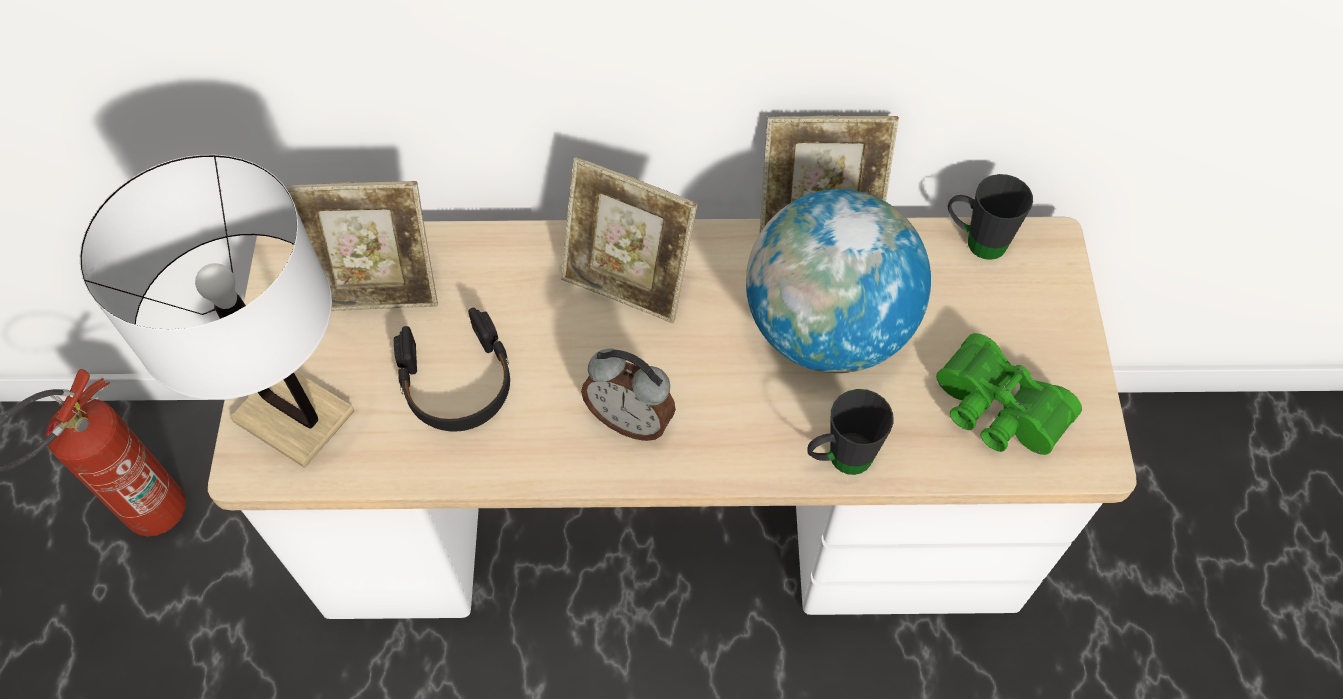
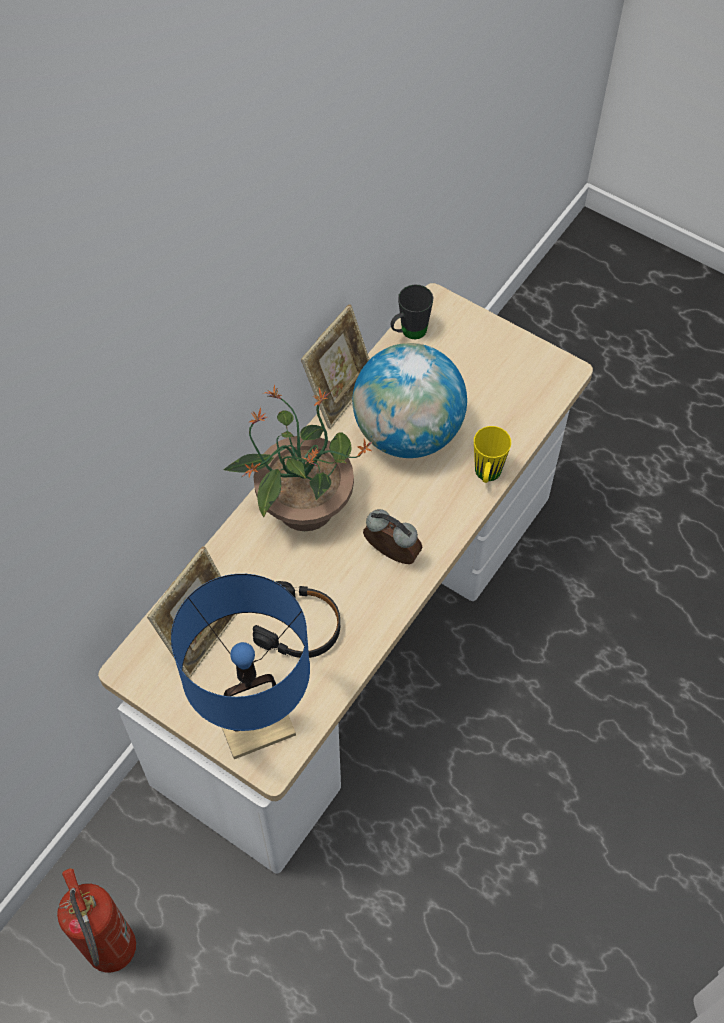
camera: 55 degrees left, 0 degrees up
(294, 416) = (256, 724): white table lamp -> blue table lamp
(628, 283) = (303, 506): picture frame -> potted plant
(631, 419) = (390, 555): alarm clock -> alarm clock turned 120 degrees counterclockwise
(839, 459) = (486, 476): black mug -> yellow mug
(995, 412) = (511, 393): green binoculars -> none

